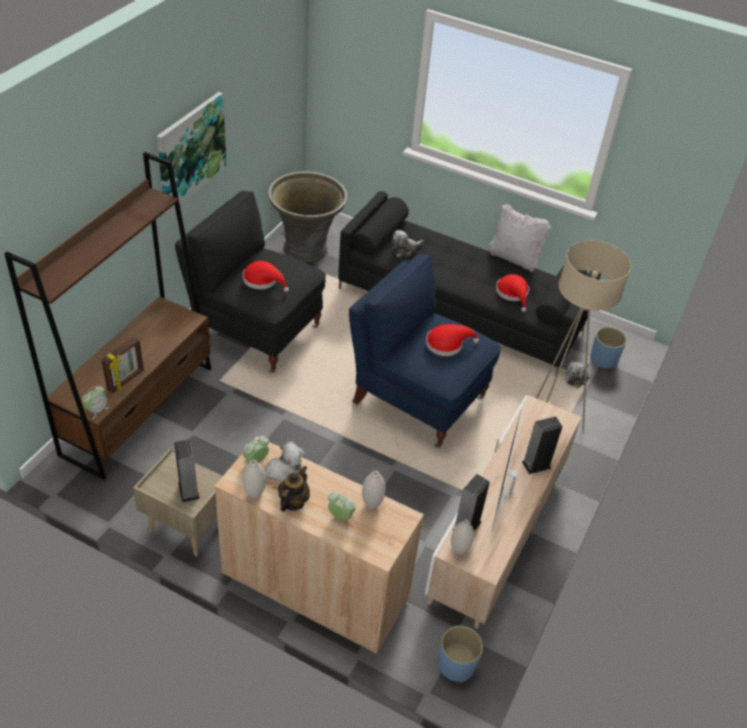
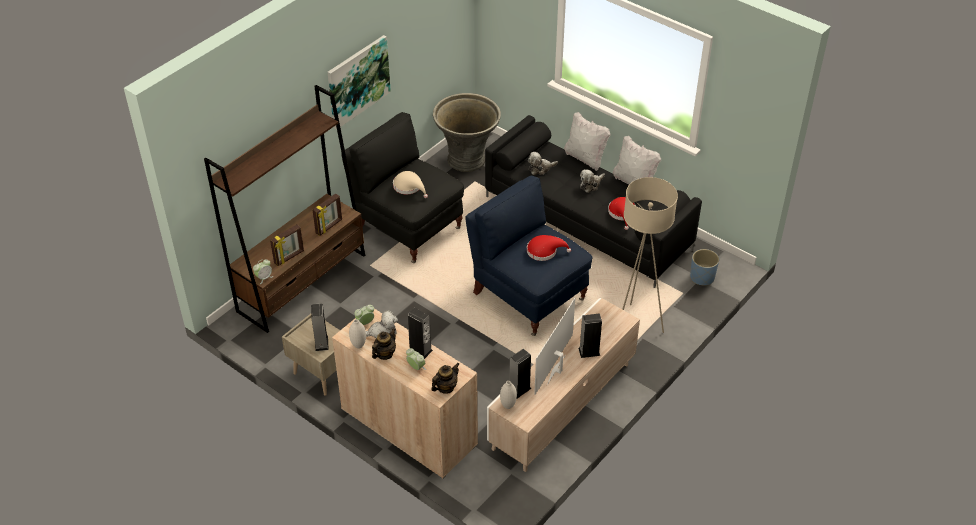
camera: 15 degrees right, 0 degrees up
(171, 337) = (329, 227): none -> picture frame
(263, 280) = (409, 187): red hat -> beige hat
(340, 490) = (420, 350): none -> speaker
(372, 504) = (441, 362): white vase -> none
(388, 541) = (445, 387): none -> teapot
(451, 235) = (585, 158): none -> white pillow
(456, 665) = (501, 494): blue planter -> none
(576, 378) = (672, 291): plush toy -> plush toy (591, 185)

